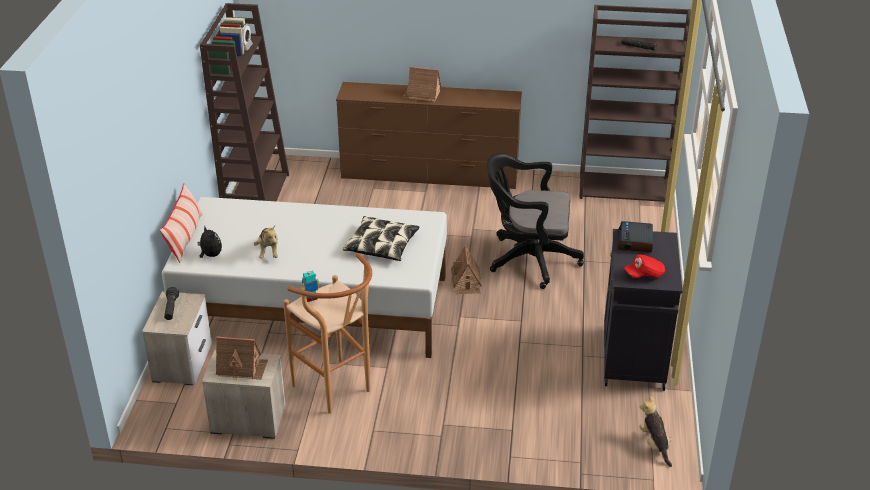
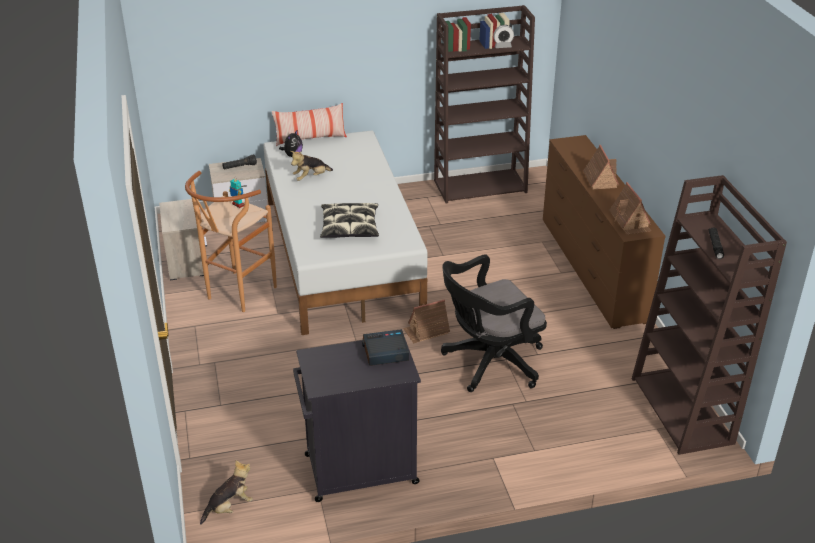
camera: 70 degrees right, 0 degrees up
(242, 368) = (180, 214): toy house -> toy house (630, 221)
(528, 259) = (489, 363): black office chair -> black office chair turned 105 degrees counterclockwise
(644, 274) = (326, 367): red cap -> none

